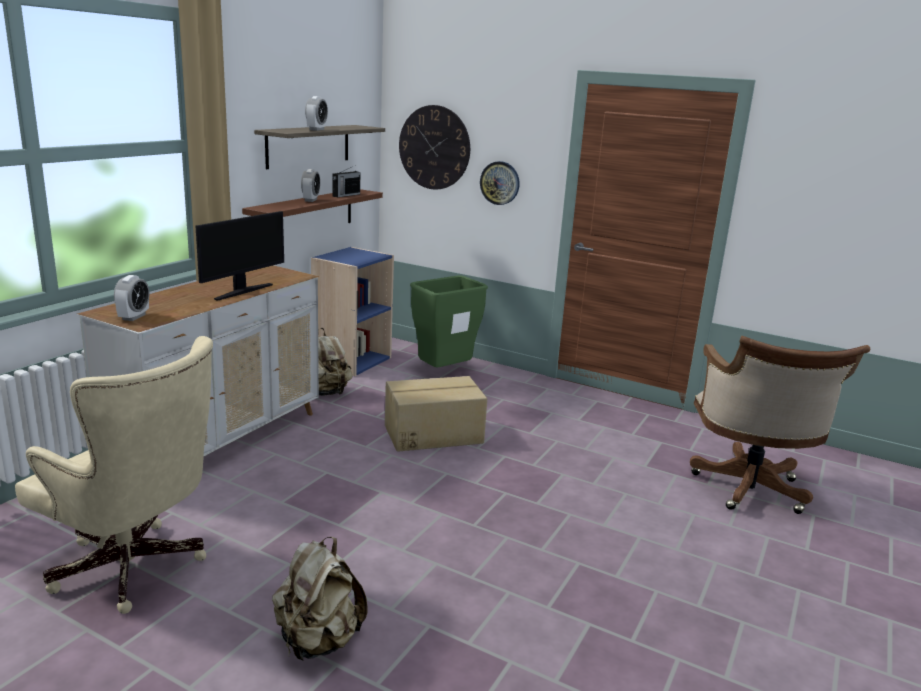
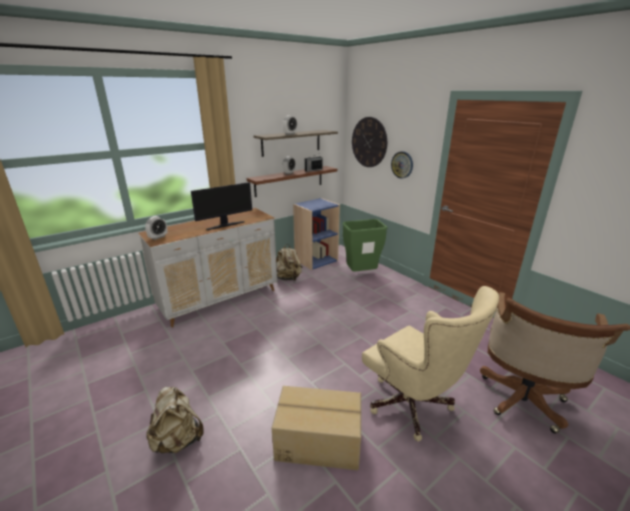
camera: 25 degrees right, 5 degrees up
(134, 570) = (132, 368): beige office chair -> beige office chair (413, 407)
(432, 434) = (328, 314): cardboard box -> cardboard box (318, 440)

